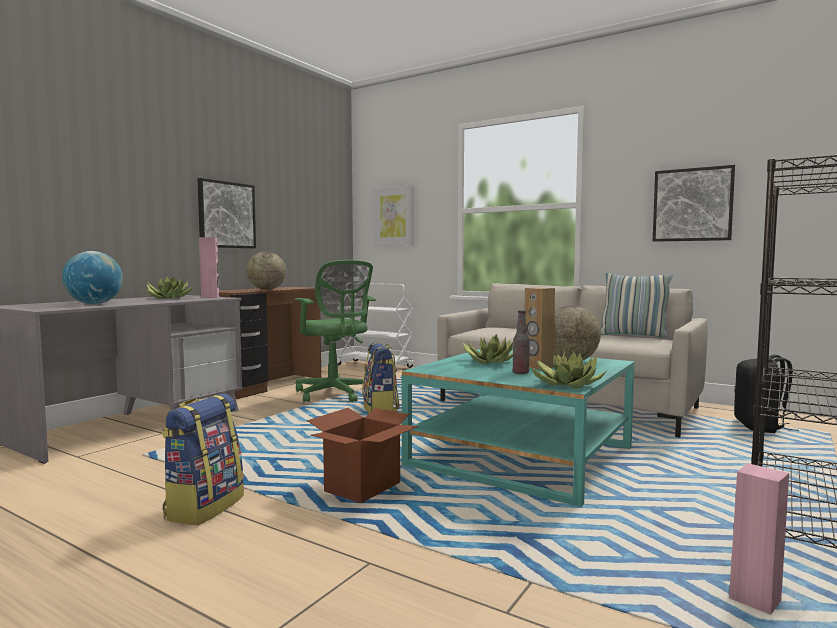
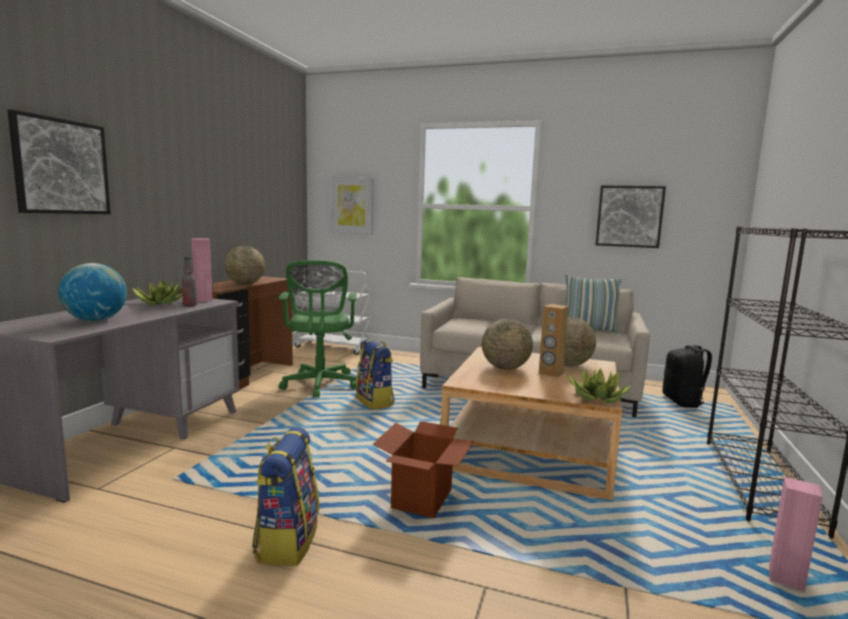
camera: 15 degrees left, 5 degrees up
(226, 215) = (200, 207): picture -> picture (61, 167)
(335, 395) = (320, 385): green office chair -> green office chair turned 45 degrees clockwise
(490, 362) = (505, 368): potted plant -> globe
(520, 373) = (545, 383): bottle -> bottle (189, 305)
(521, 456) = (531, 448): turquoise coffee table -> beige coffee table

